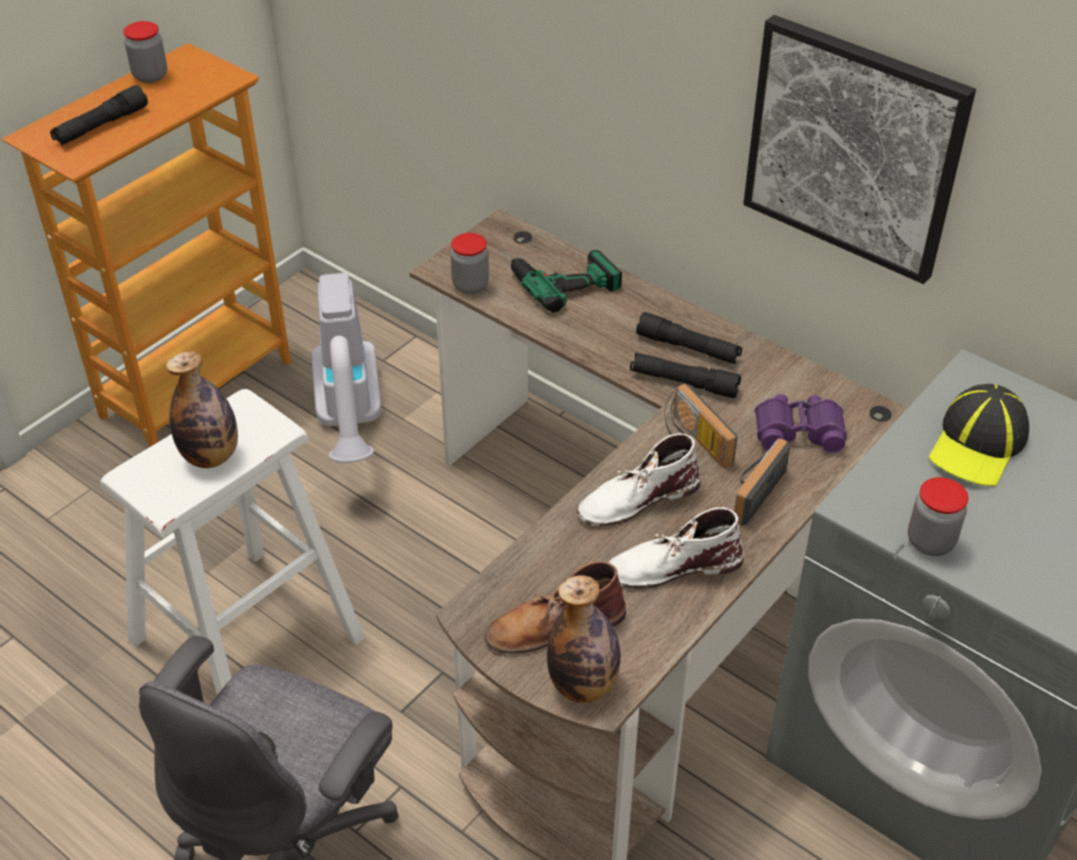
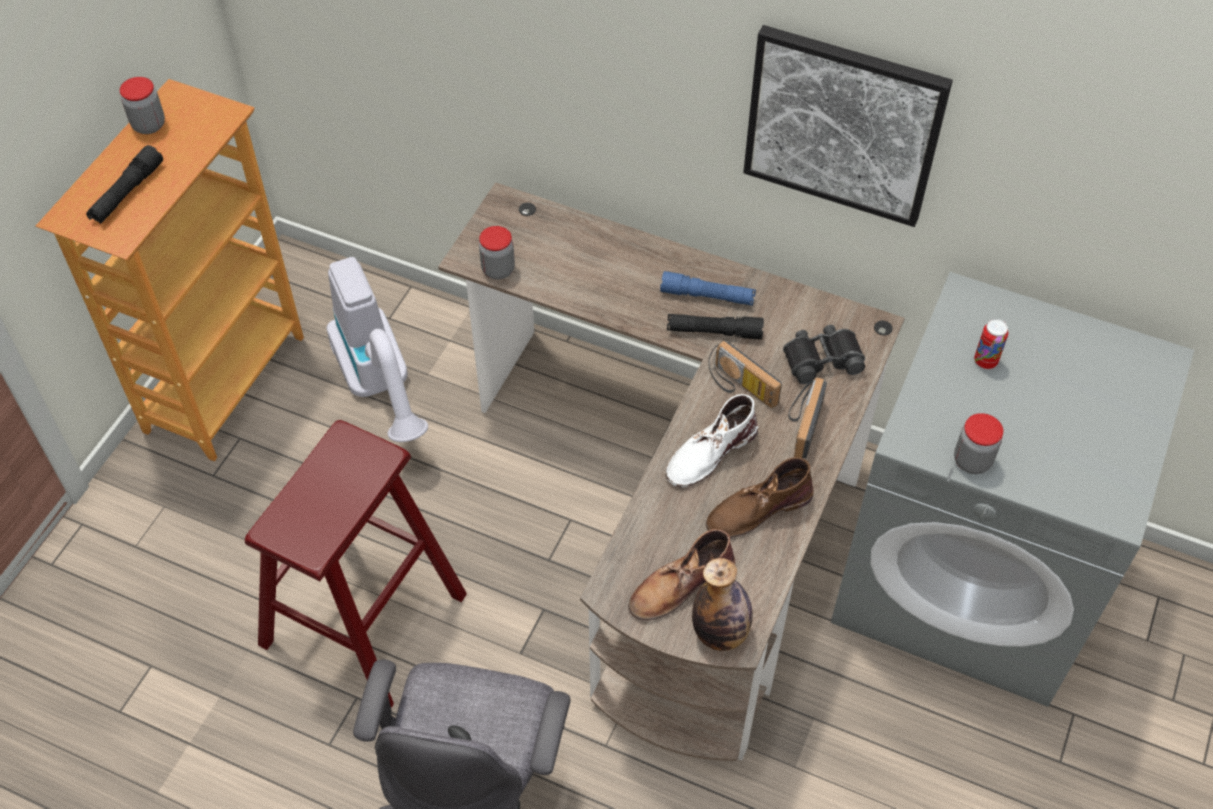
camera: 15 degrees left, 10 degrees up
(211, 456) = (335, 494): bottle -> none
(246, 640) = (363, 620): white stool -> red stool
(557, 275) = (571, 244): power drill -> none
(672, 566) = (757, 509): white boot -> brown boot
(688, 348) = (707, 296): black flashlight -> blue flashlight
(798, 431) = (822, 359): purple binoculars -> black binoculars
(978, 444) = (985, 361): cap -> can

